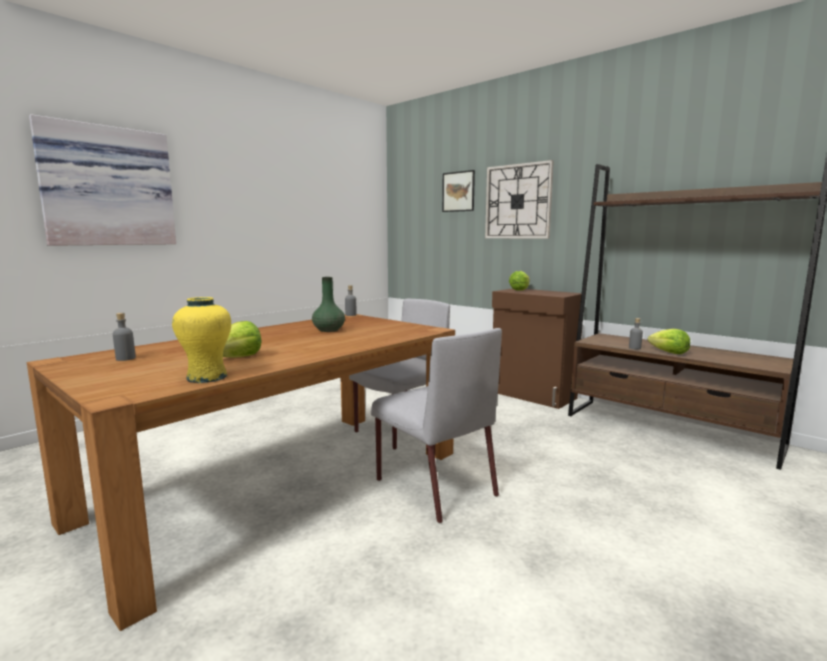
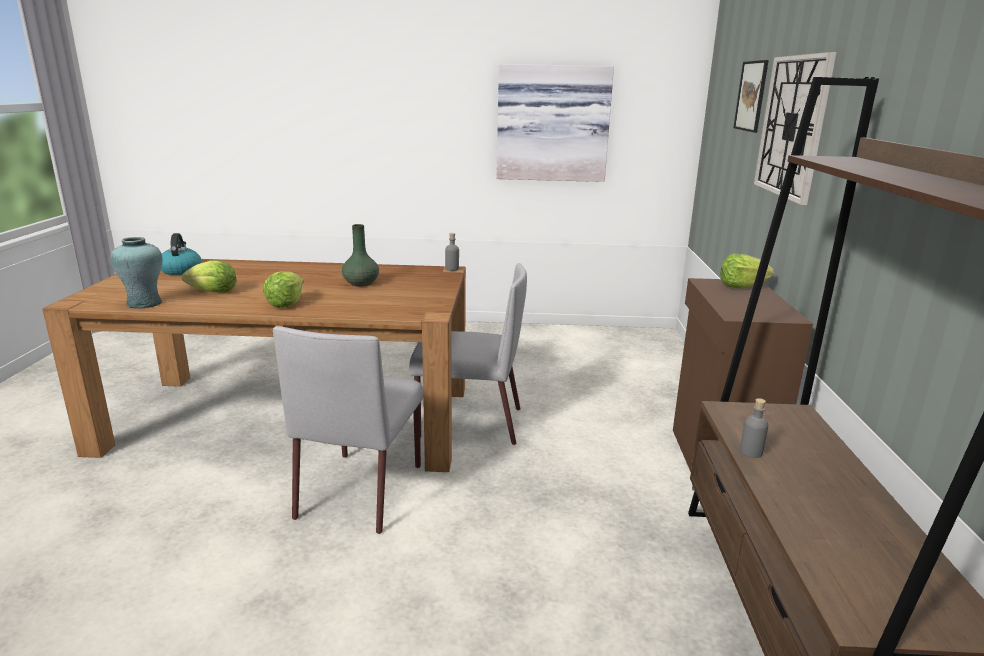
camera: 50 degrees right, 10 degrees up
(108, 187) = (324, 98): picture -> picture (552, 123)
(125, 358) = (181, 270): grey bottle -> kettle
(206, 377) = (144, 303): yellow vase -> turquoise vase
(669, 352) = (775, 486): lettuce -> lettuce (286, 303)

